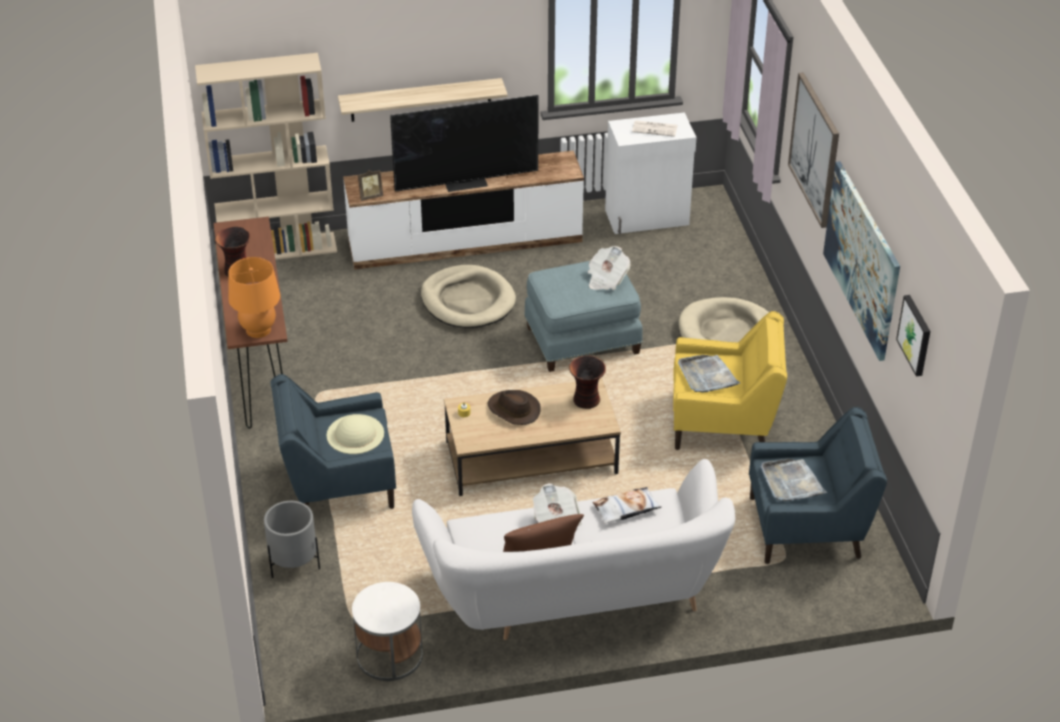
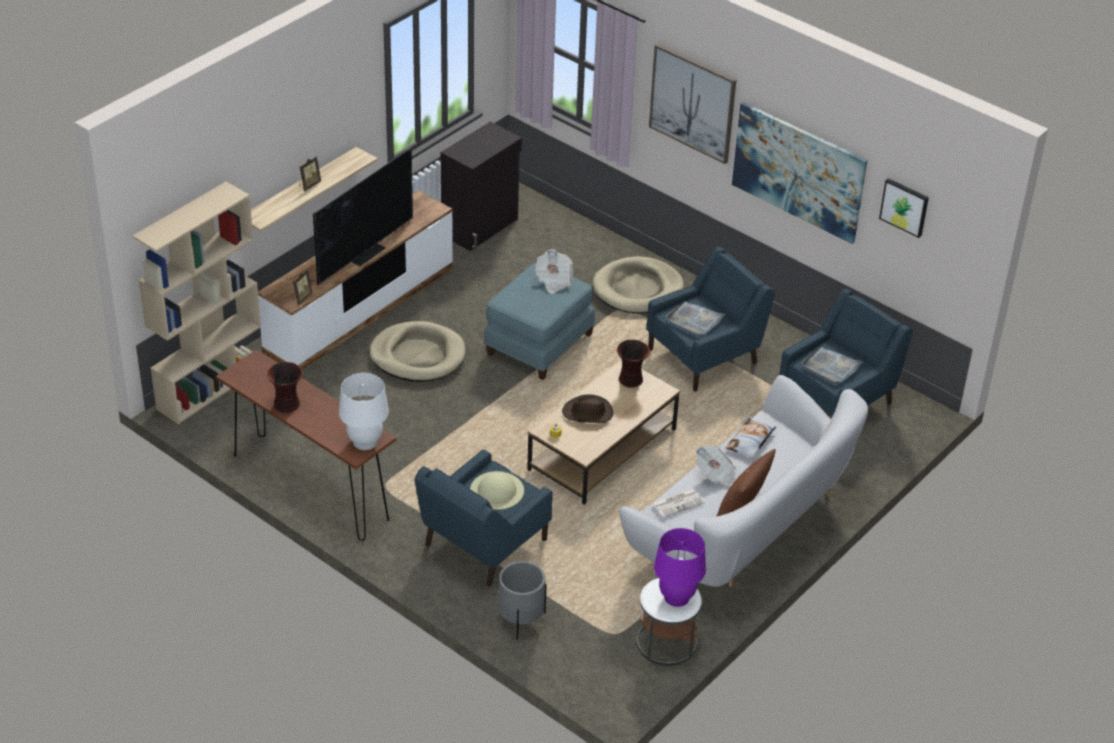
camera: 40 degrees left, 0 degrees up
(258, 329) = (365, 441): orange table lamp -> white table lamp
(391, 608) = (676, 597): none -> purple table lamp
(423, 93) = (309, 185): none -> picture frame
(647, 218) = (481, 227): white cabinet -> black cabinet
(655, 129) = (484, 143): newspaper -> newspaper (678, 503)
(724, 423) = (705, 355): yellow armchair -> blue armchair

